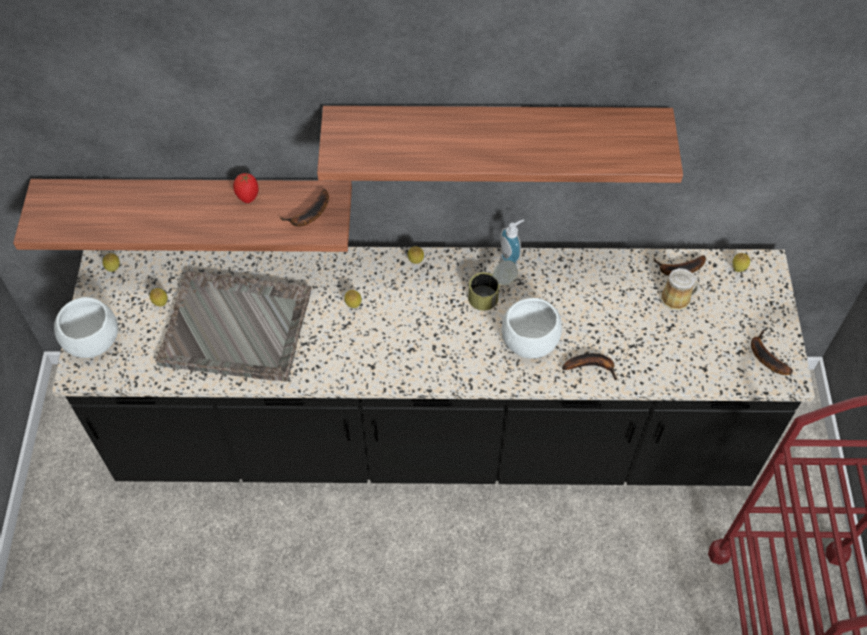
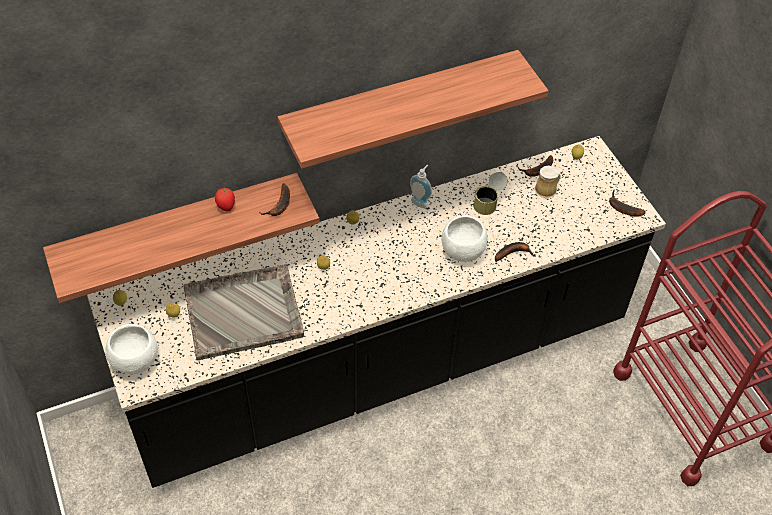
camera: 25 degrees left, 5 degrees down
(491, 294) = (419, 228): can -> can (489, 202)

